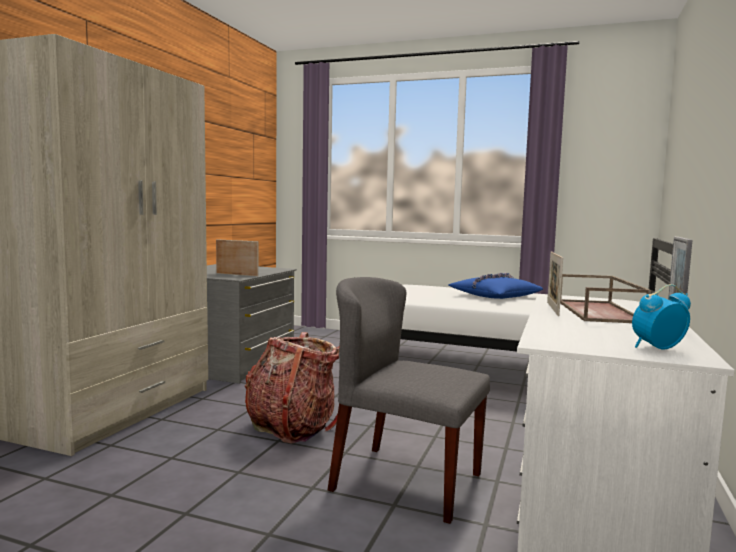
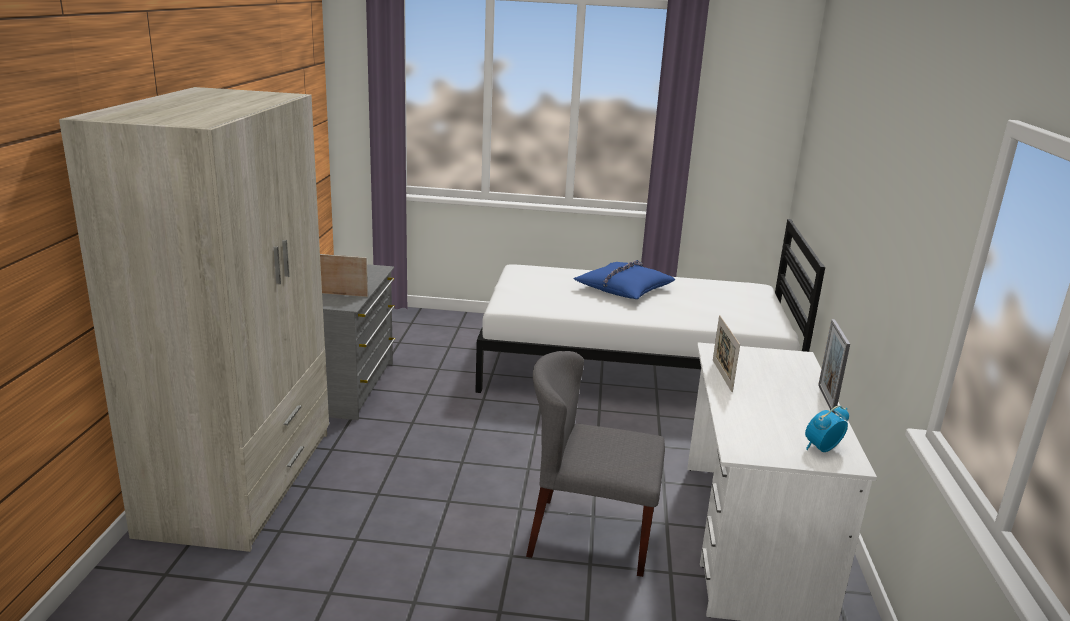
camera: 15 degrees left, 15 degrees up
(294, 427) = (455, 480): backpack -> none
(600, 312) = (763, 377): brown tray -> none

